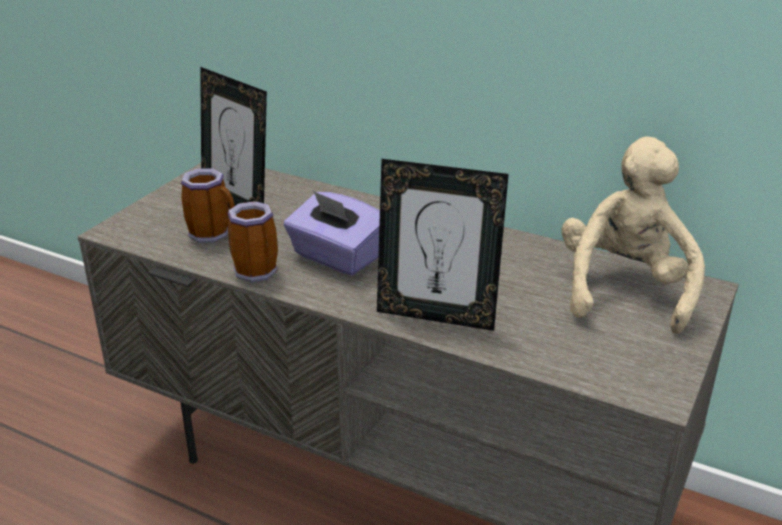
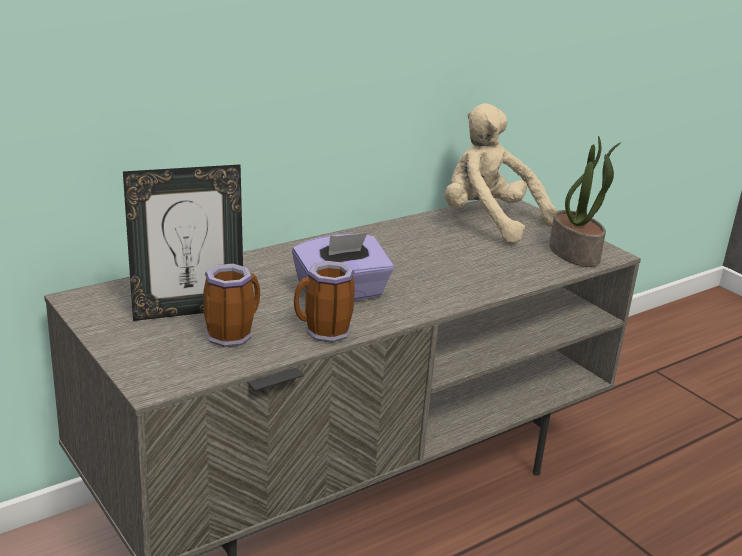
camera: 65 degrees left, 5 degrees down
(436, 315) = (467, 284): picture frame -> none
(620, 368) = (575, 253): none -> potted plant

